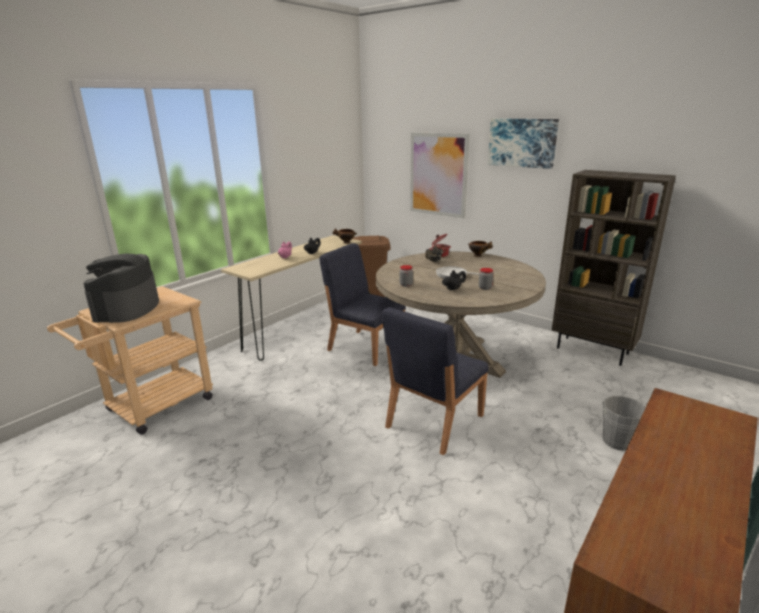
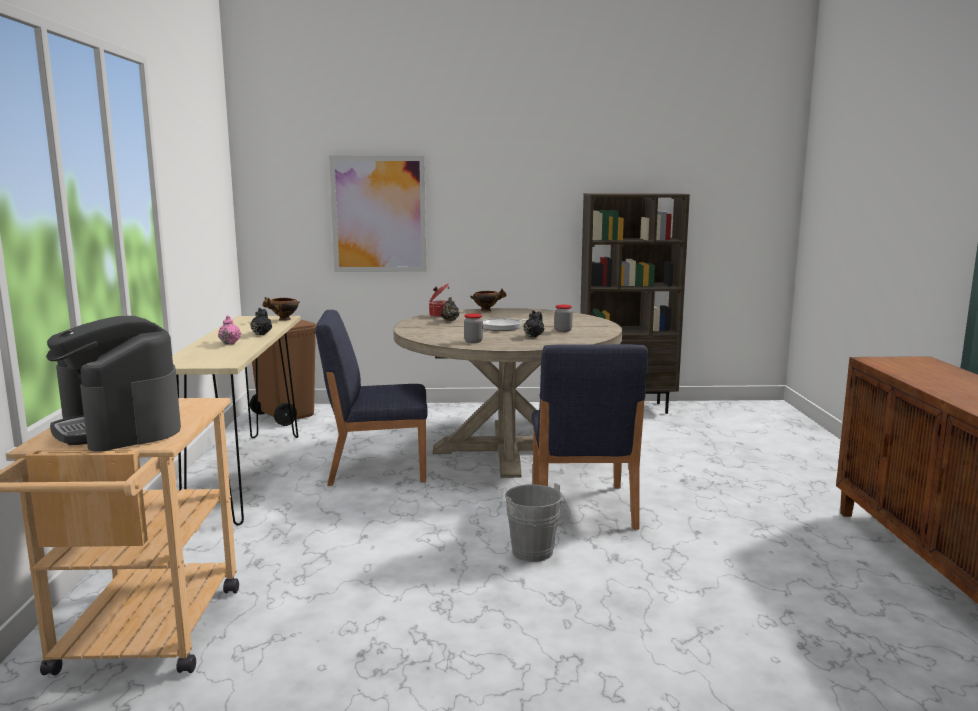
camera: 40 degrees left, 10 degrees down
(522, 142) = (500, 165): picture -> none
(618, 443) = (756, 468): grey bucket -> grey bucket (535, 554)

